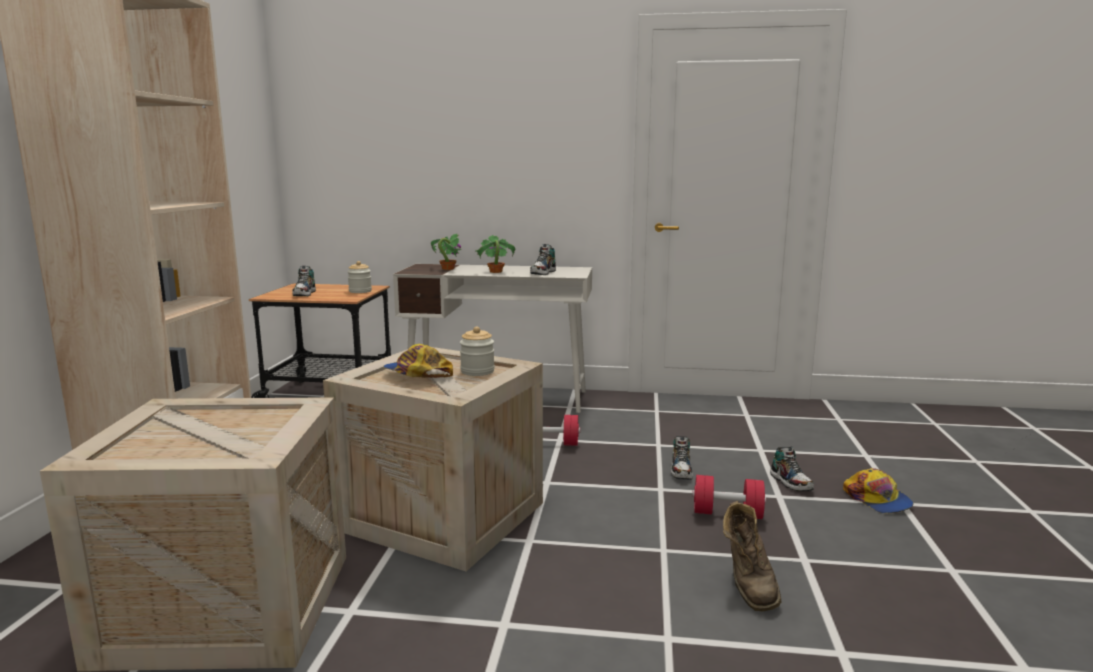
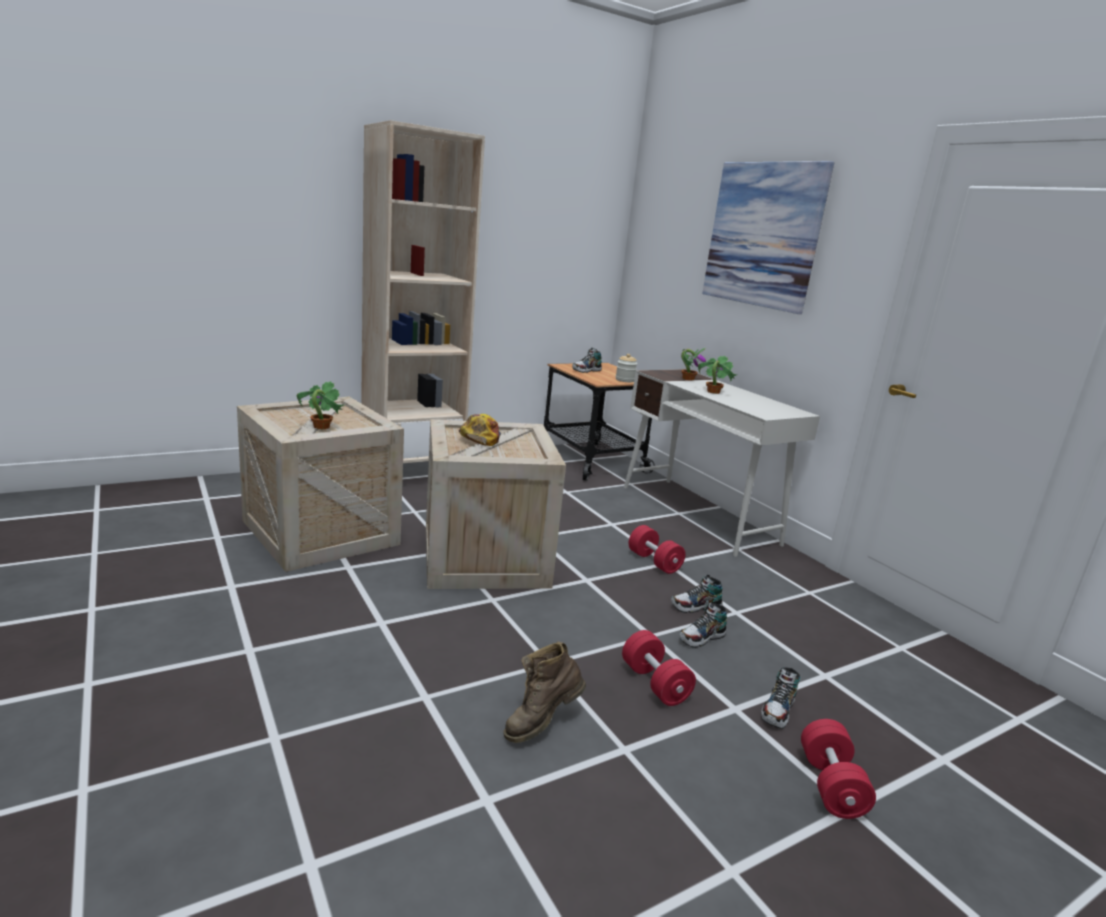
camera: 50 degrees right, 5 degrees up
(247, 435) = (321, 427): none -> potted plant
(477, 371) = (518, 452): jar -> none
(482, 115) = (763, 235): none -> picture
(543, 273) = (747, 405): shoe -> shoe (696, 607)
(877, 499) = (830, 785): cap -> red dumbbell

